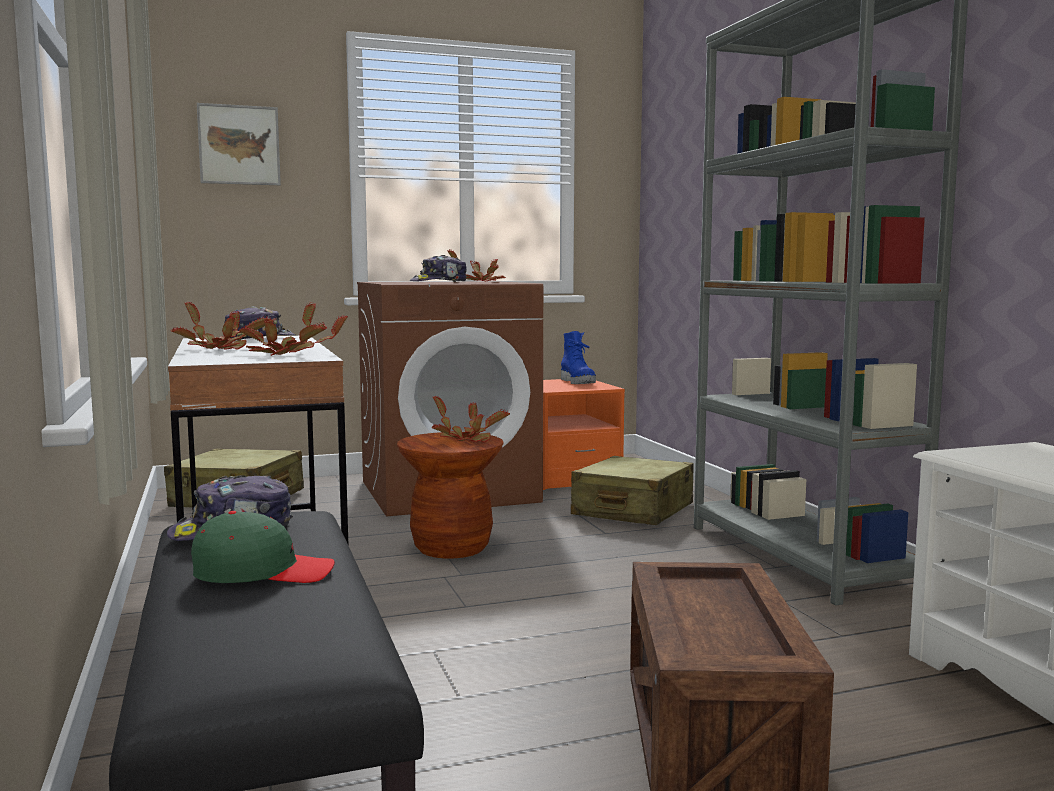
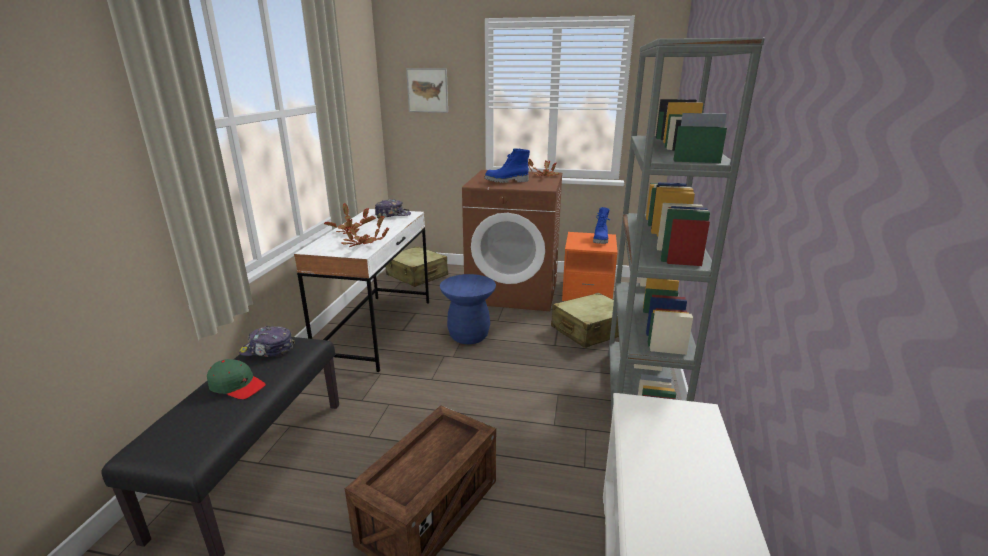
camera: 30 degrees right, 15 degrees up
(439, 282) = (506, 181): cap -> blue boot
(451, 548) = (468, 335): brown stool -> blue stool
(466, 439) = (476, 285): potted plant -> none

